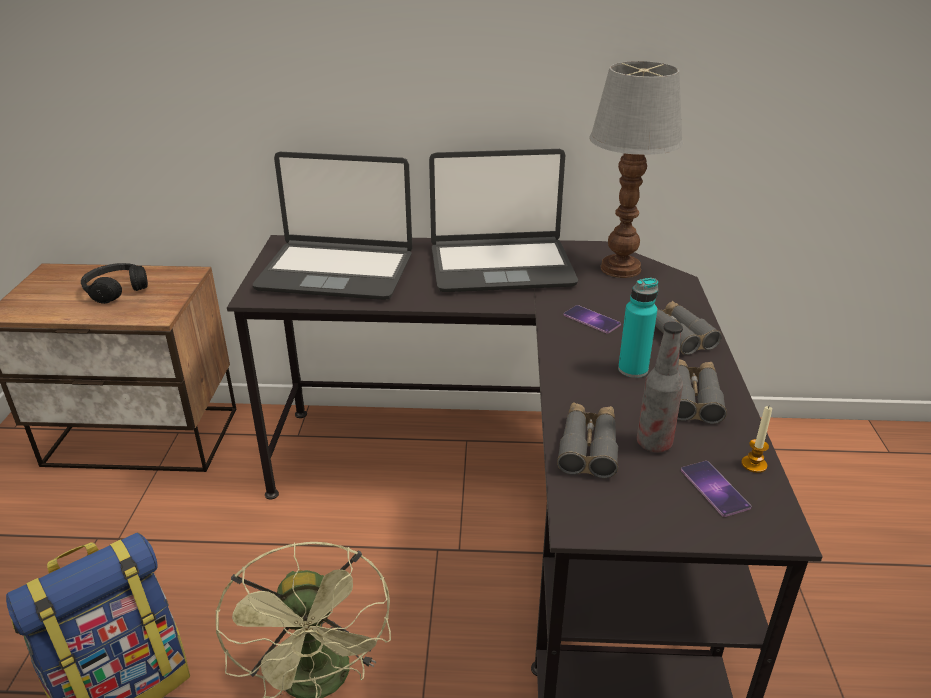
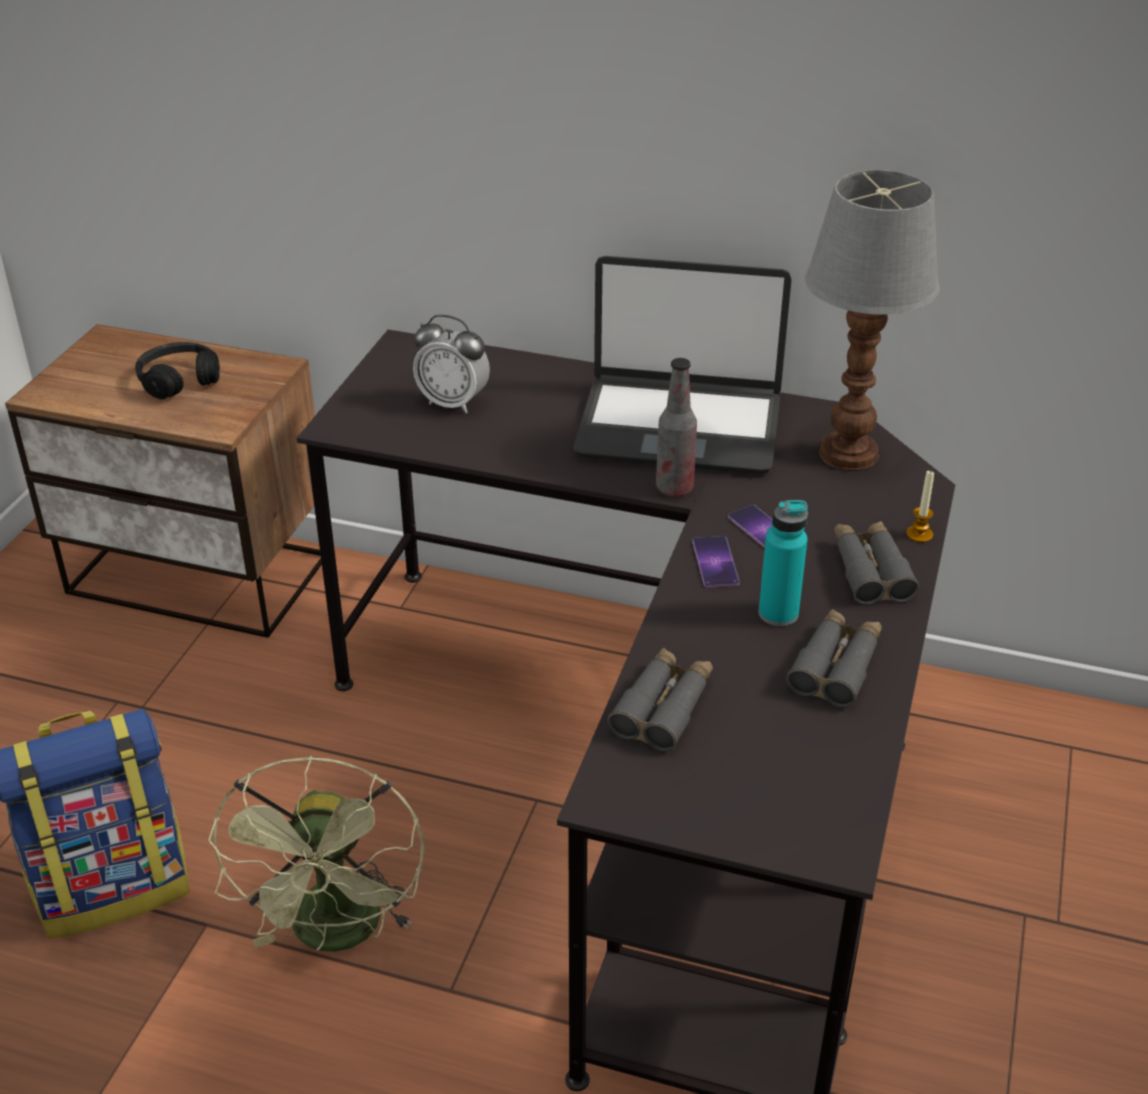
camera: 15 degrees right, 5 degrees up
(336, 272) = (453, 403): laptop -> alarm clock
(654, 443) = (748, 718): bottle -> bottle (674, 488)
(714, 488) = (791, 789): phone -> phone (715, 562)
(754, 464) = (860, 769): candle -> candle (919, 534)

